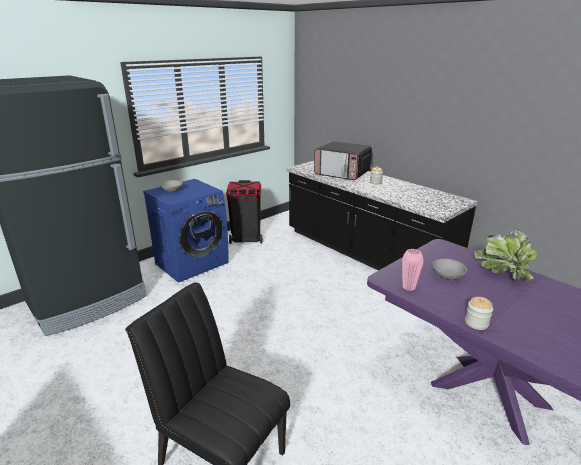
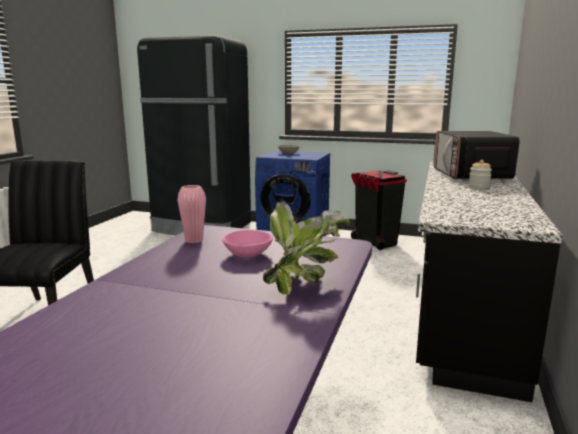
camera: 60 degrees right, 10 degrees down
(447, 276) = (247, 254): grey bowl -> pink bowl
(476, 323) = (126, 276): jar -> none

